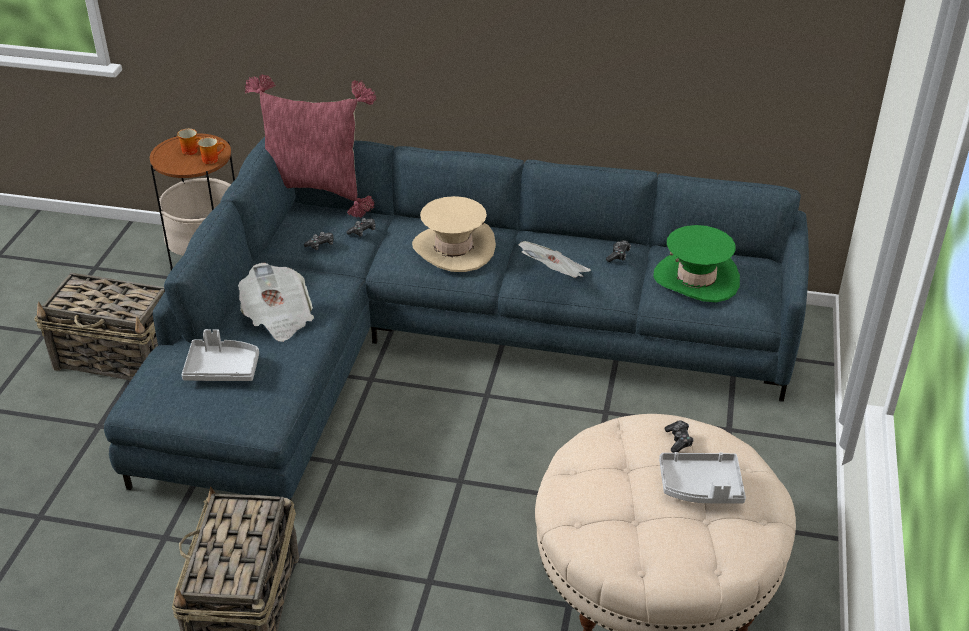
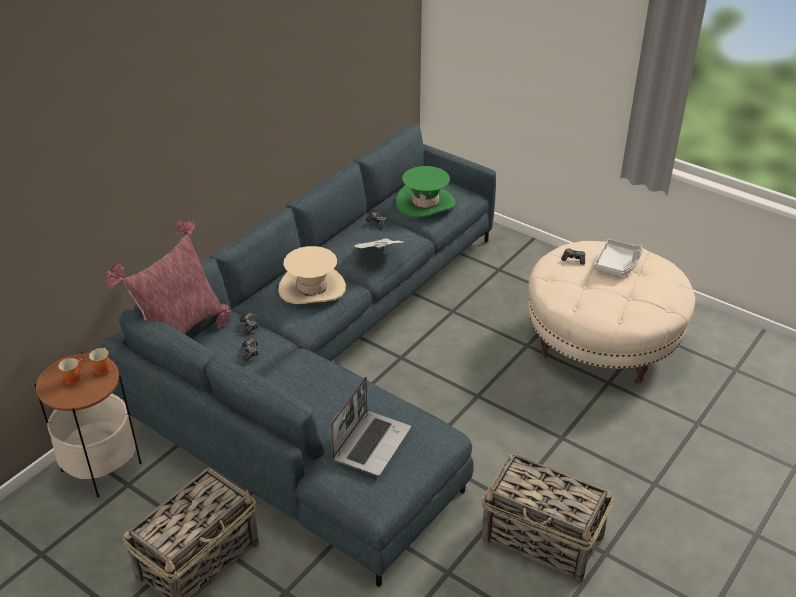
camera: 65 degrees left, 0 degrees up
(222, 368) = (371, 443): grey tray -> laptop
(278, 318) = (327, 398): newspaper -> none

